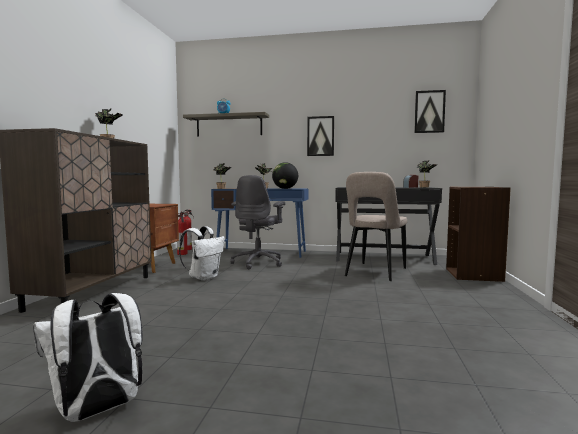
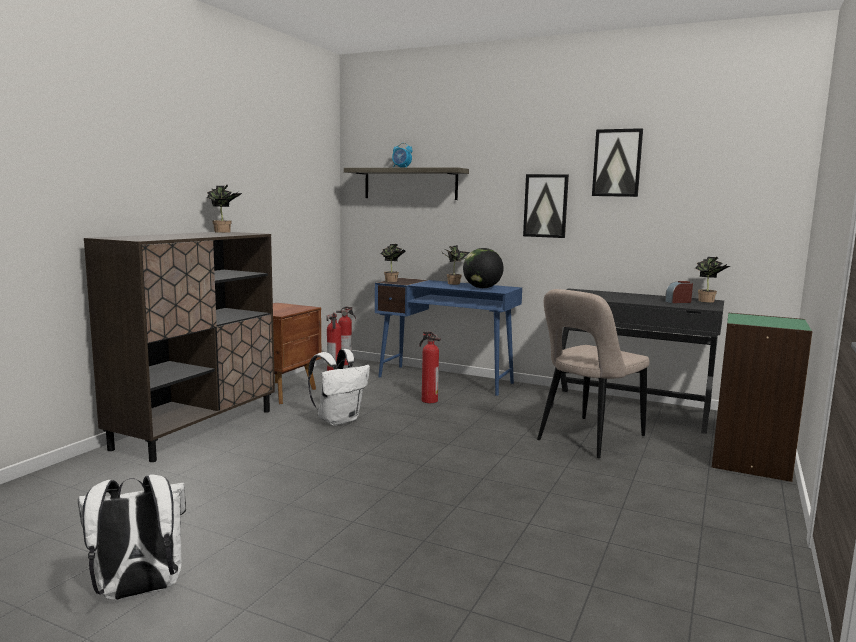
camera: 15 degrees right, 5 degrees up
(258, 263) = (428, 400): grey office chair -> fire extinguisher
(429, 112) = (729, 172): picture -> picture (617, 163)
(474, 275) = (751, 461): brown bookcase -> green bookcase

